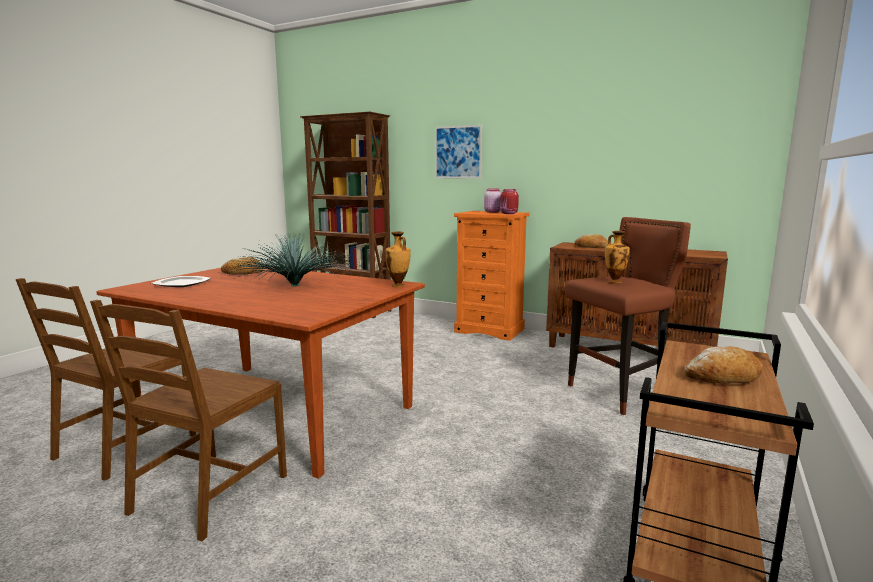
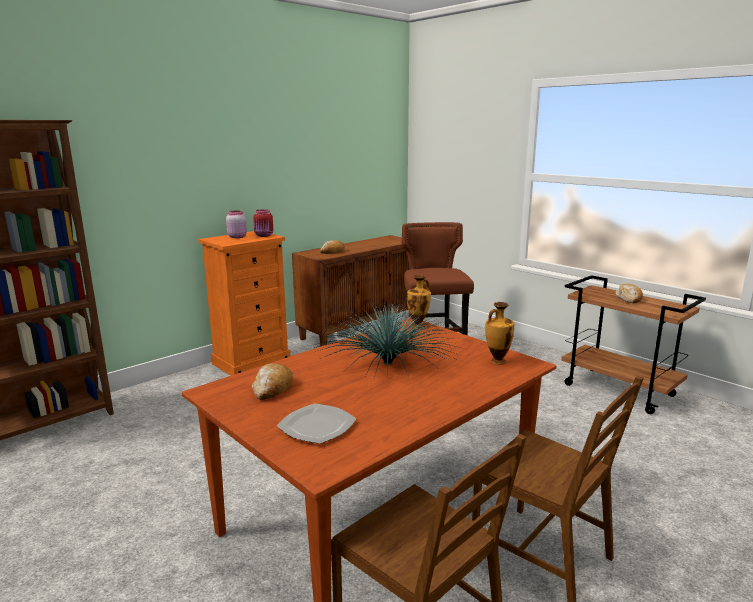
camera: 70 degrees left, 5 degrees up
(458, 152) = (167, 171): picture -> none
(614, 281) = (437, 273): vase -> vase (497, 361)

